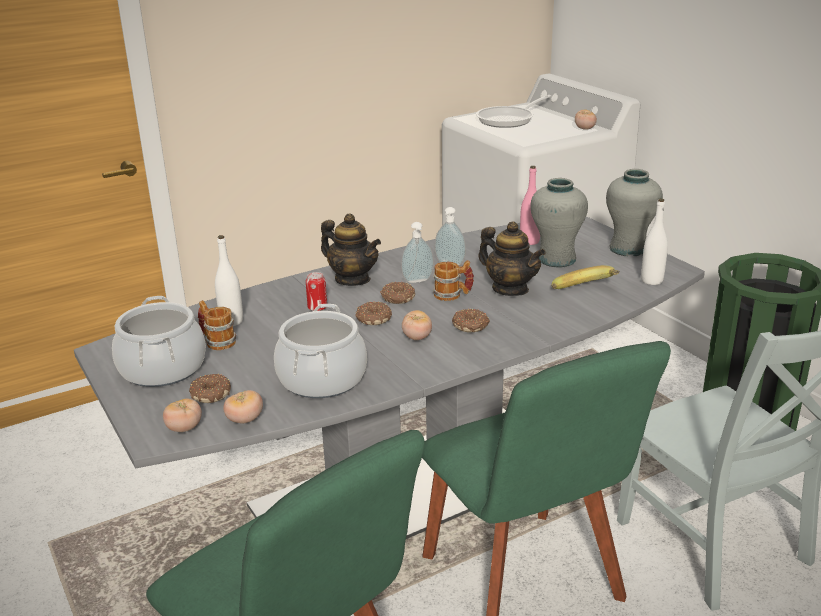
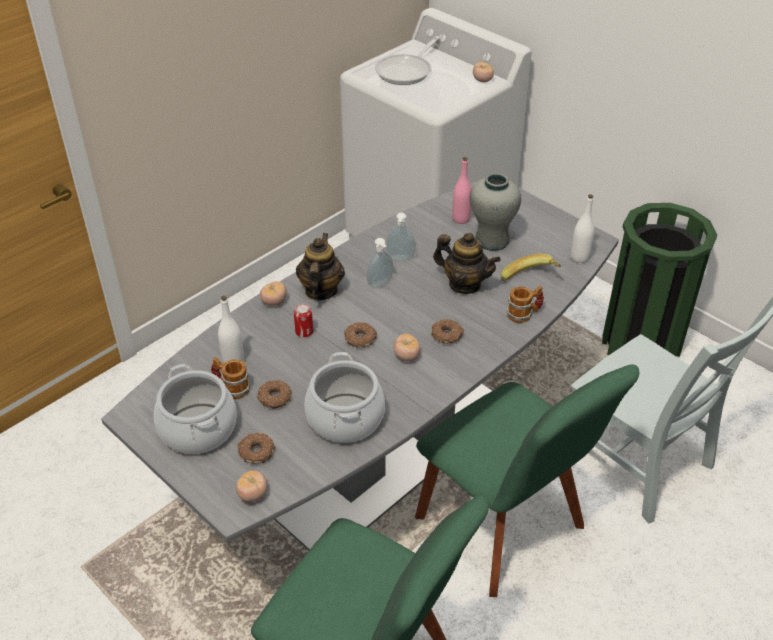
camera: 15 degrees left, 15 degrees up
(245, 420) = (300, 476): tomato -> tomato (274, 302)
(352, 279) = (320, 291): teapot -> teapot turned 105 degrees counterclockwise
(397, 298) = (371, 310): donut -> donut (274, 399)
(453, 295) = (418, 299): mug -> mug (524, 314)
(628, 248) = (549, 218): grey vase -> none

